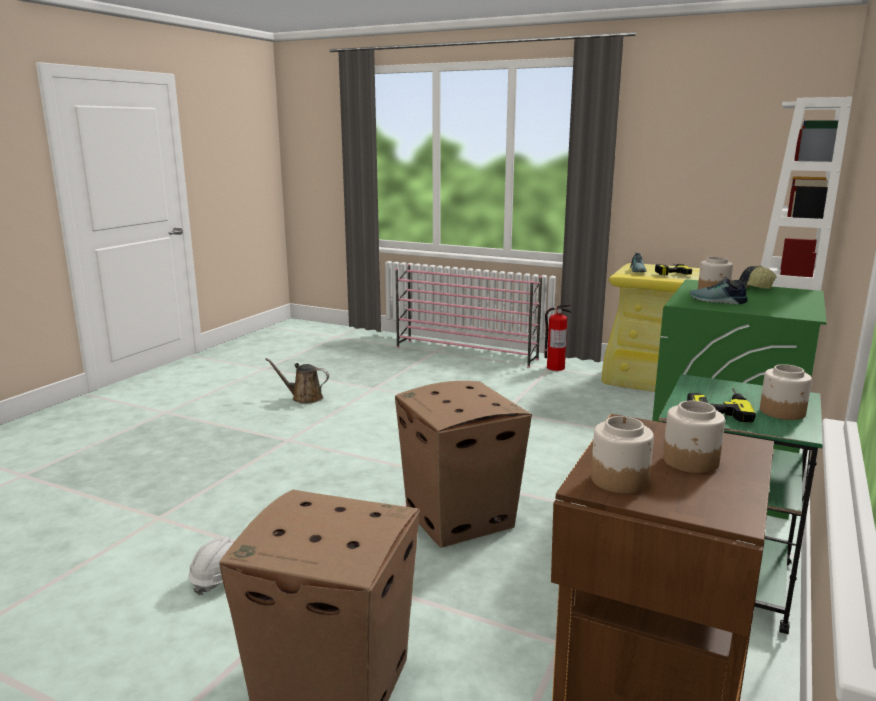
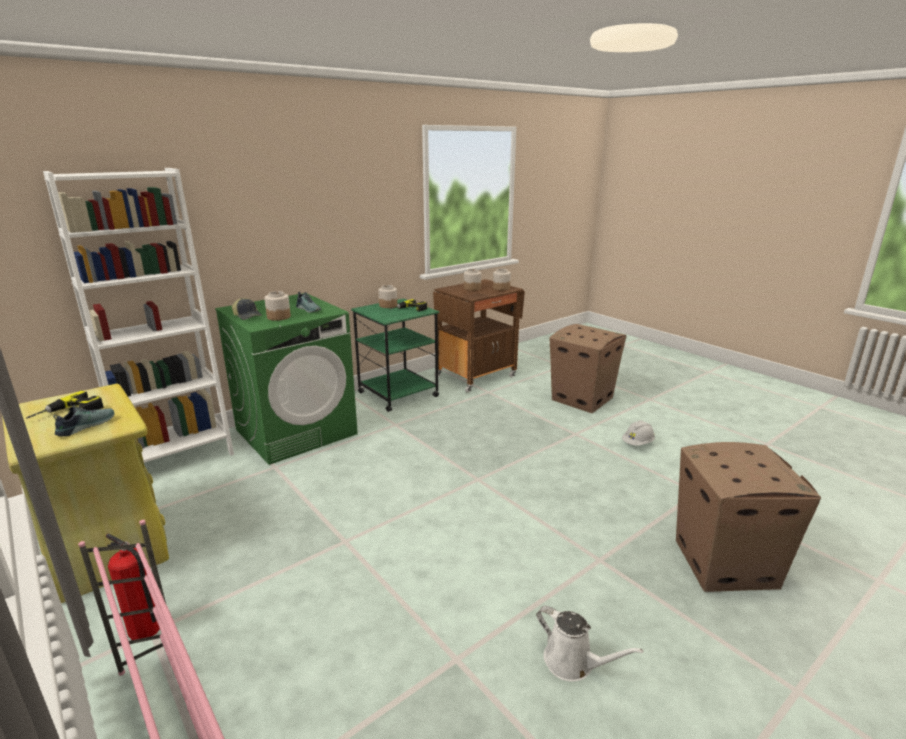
camera: 155 degrees left, 5 degrees up
(304, 398) = (573, 663): brown watering can -> white watering can
(460, 518) = (488, 444): cardboard box -> cardboard box (724, 562)

